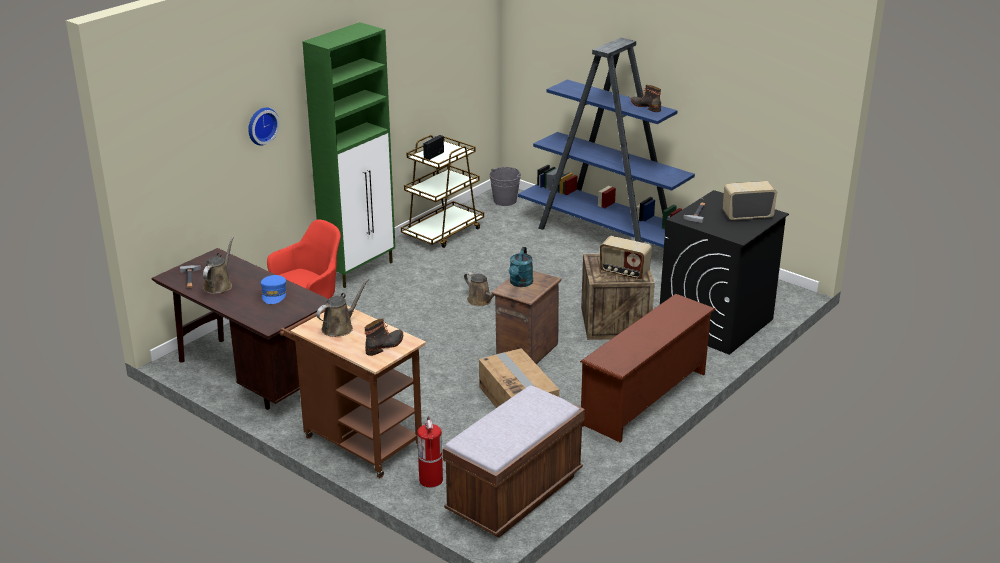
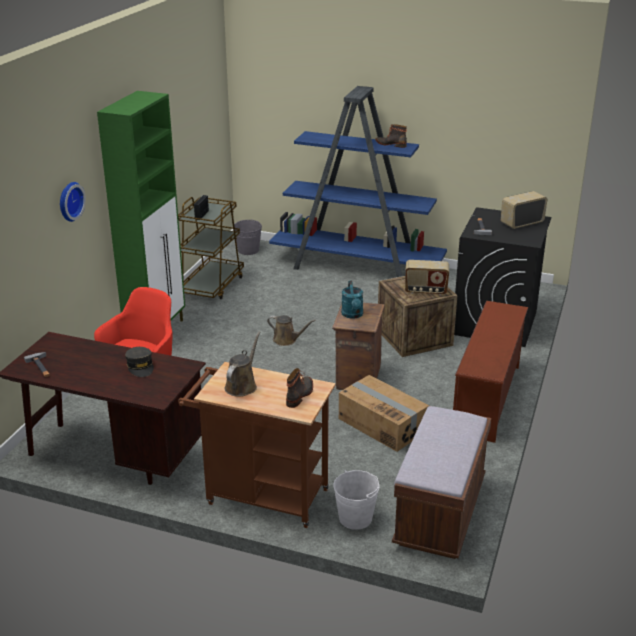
camera: 20 degrees left, 0 degrees up
(219, 285) = (76, 368): brown watering can -> none
(274, 294) = (140, 367): blue cap -> grey cap
(431, 480) = (355, 518): fire extinguisher -> white bucket

